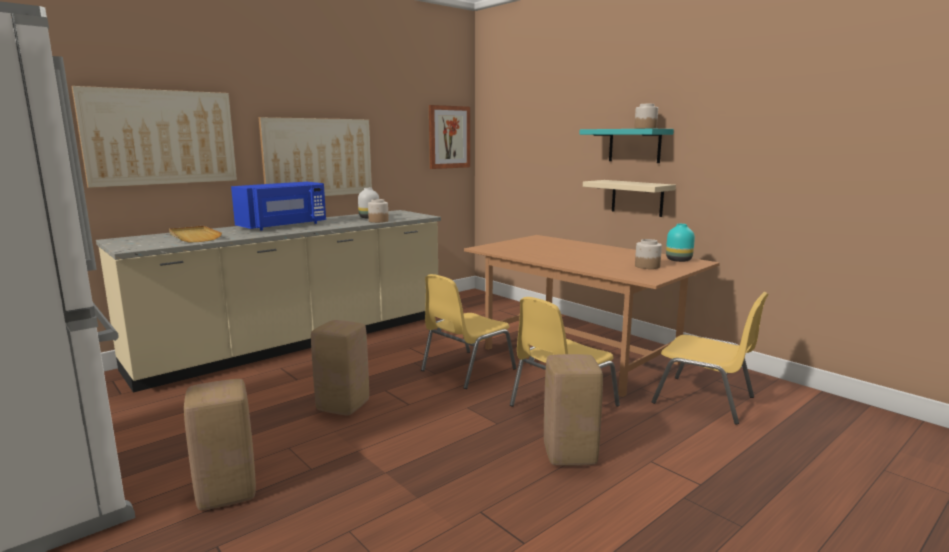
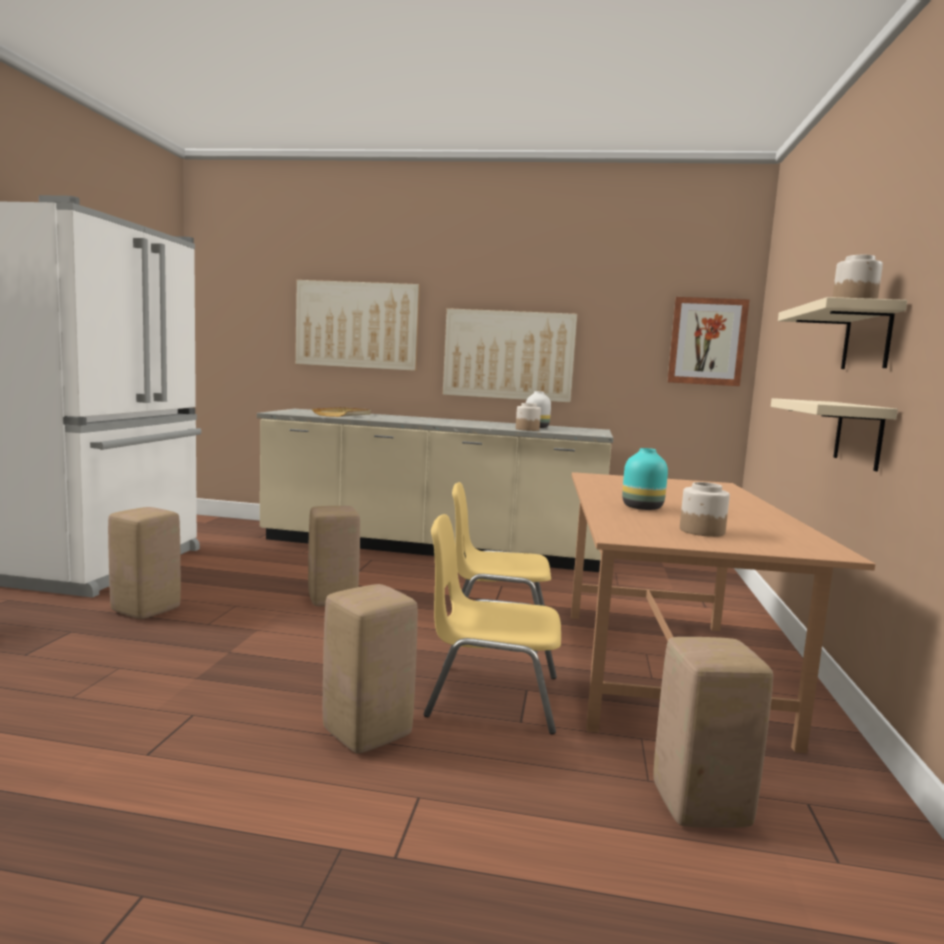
camera: 50 degrees right, 5 degrees down
(284, 226) = (435, 420): blue microwave -> none
(634, 145) = (867, 338): turquoise shelf -> beige shelf
(678, 260) = (801, 542): turquoise vase -> turquoise vase (643, 508)
(705, 400) = (699, 807): yellow chair -> beige stool

